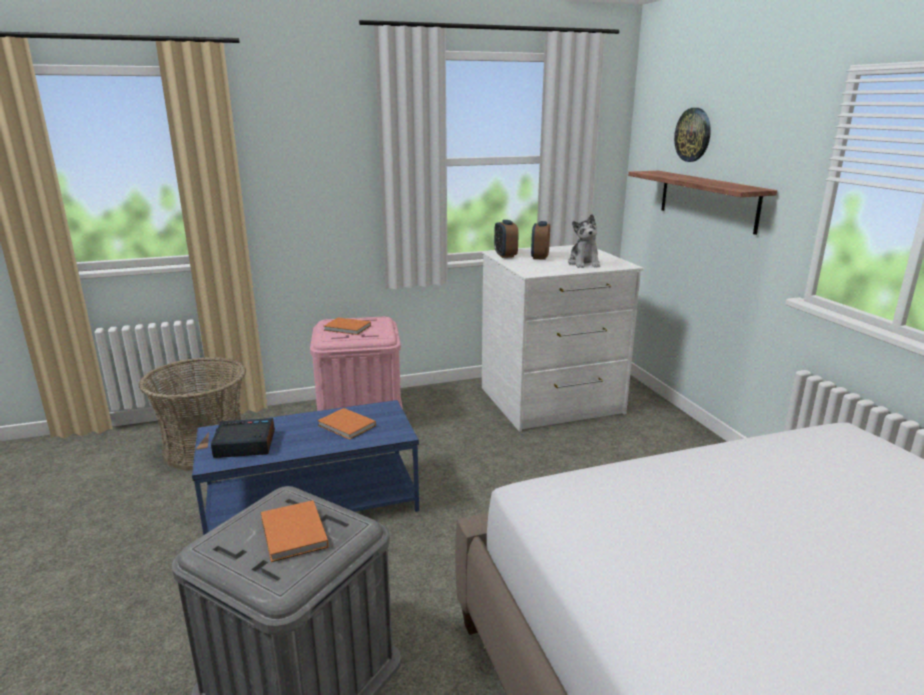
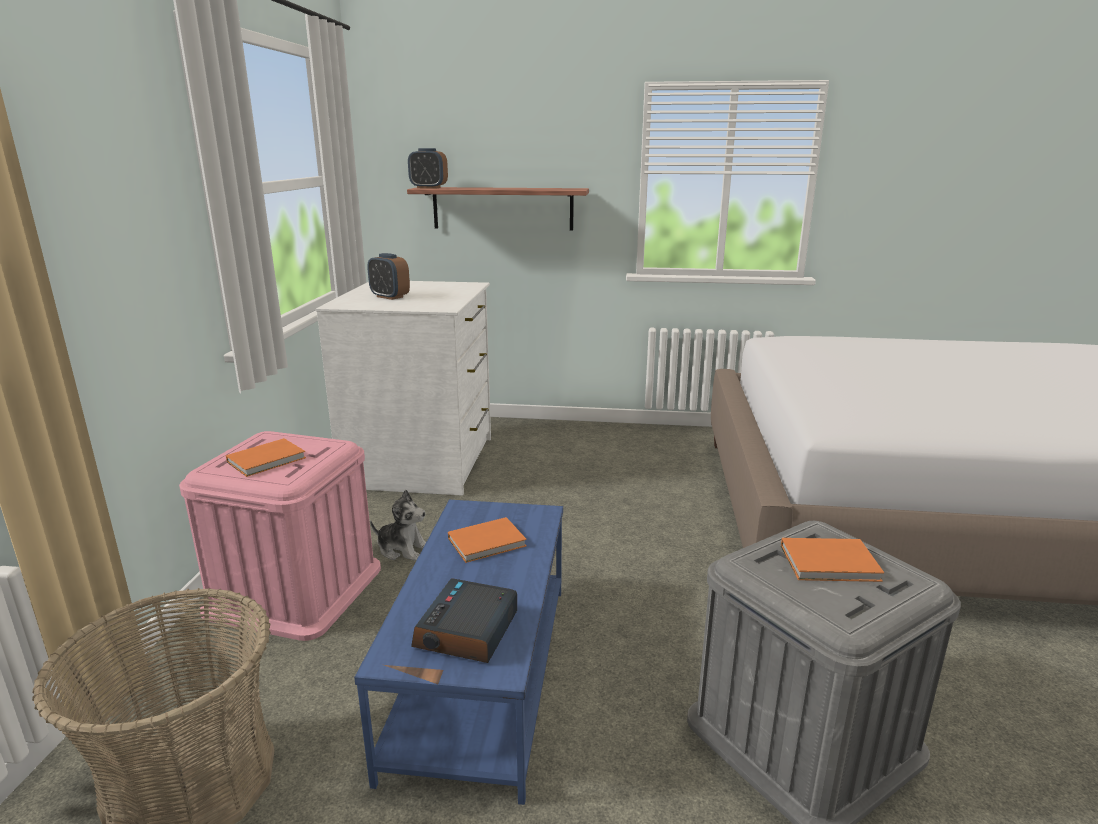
camera: 65 degrees left, 0 degrees up
(505, 255) = (355, 304): alarm clock -> alarm clock (428, 188)
(584, 263) = (444, 291): plush toy -> plush toy (402, 549)
(693, 135) = (467, 146): wall clock -> none

